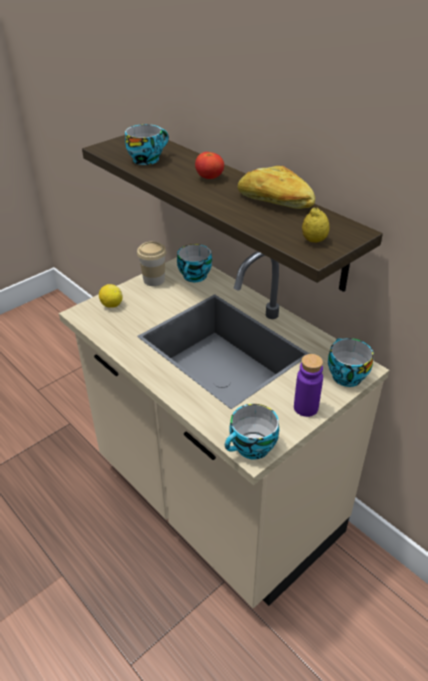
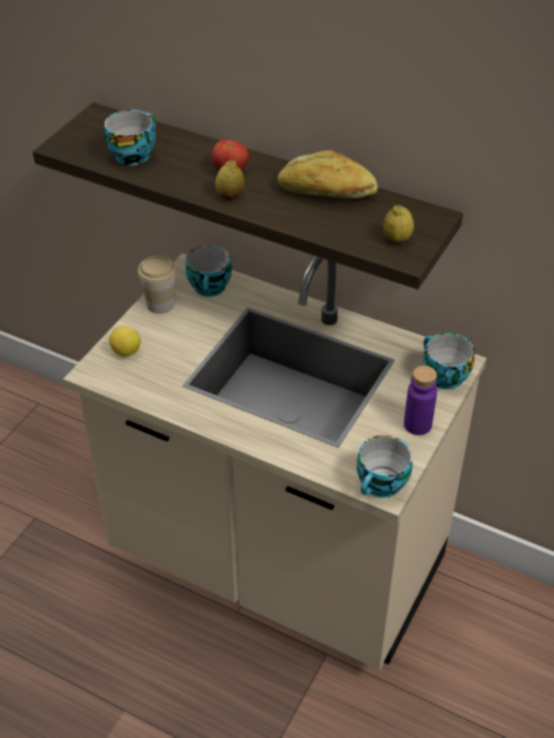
camera: 20 degrees left, 5 degrees up
(198, 192) = (230, 196): none -> lemon

